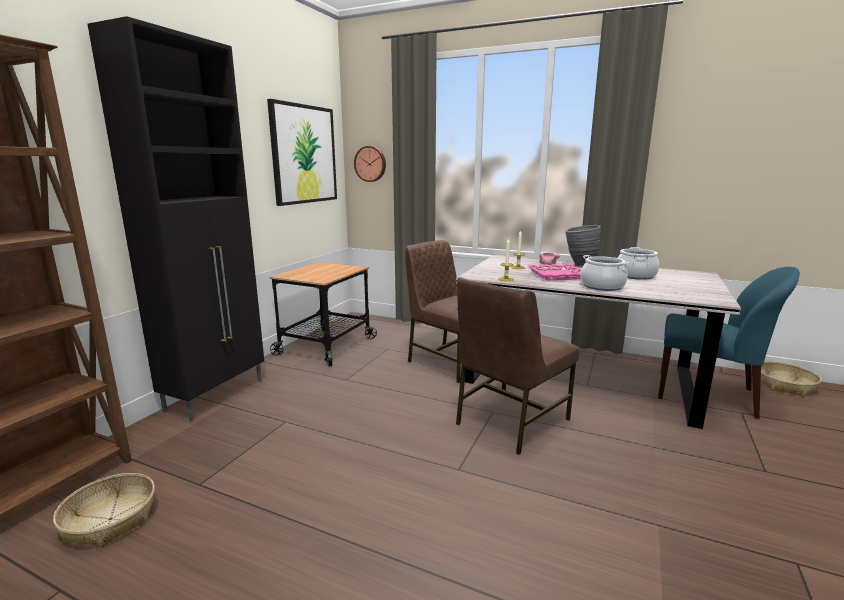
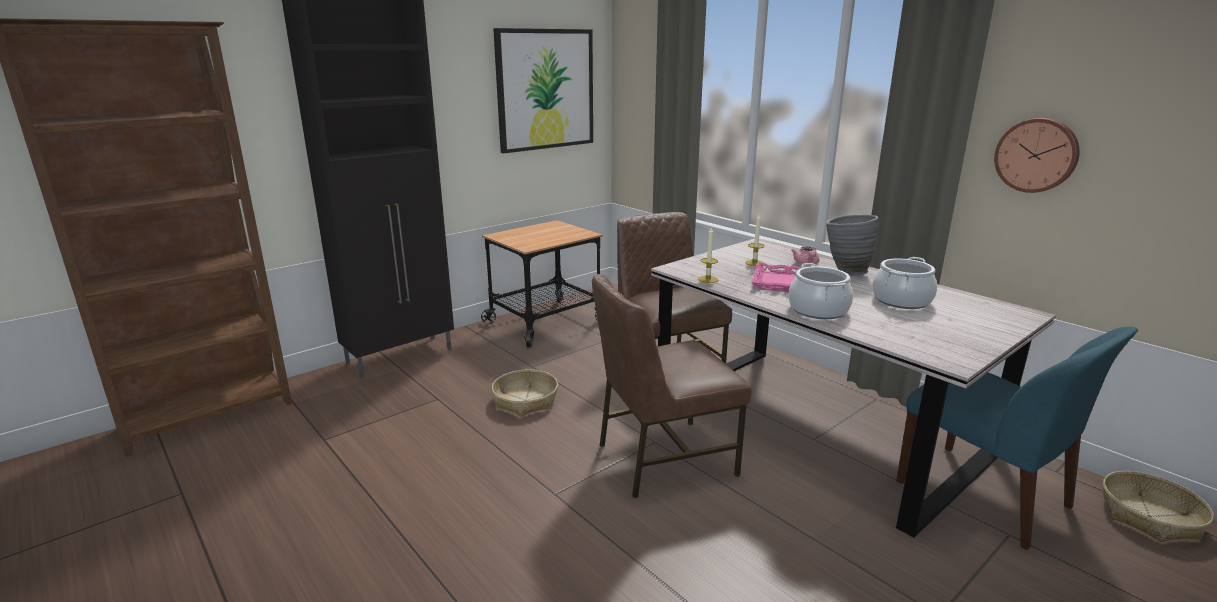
camera: 25 degrees right, 5 degrees up
(111, 519) = (245, 449): basket -> basket (526, 400)
(370, 164) = (637, 99): wall clock -> wall clock (1037, 155)

